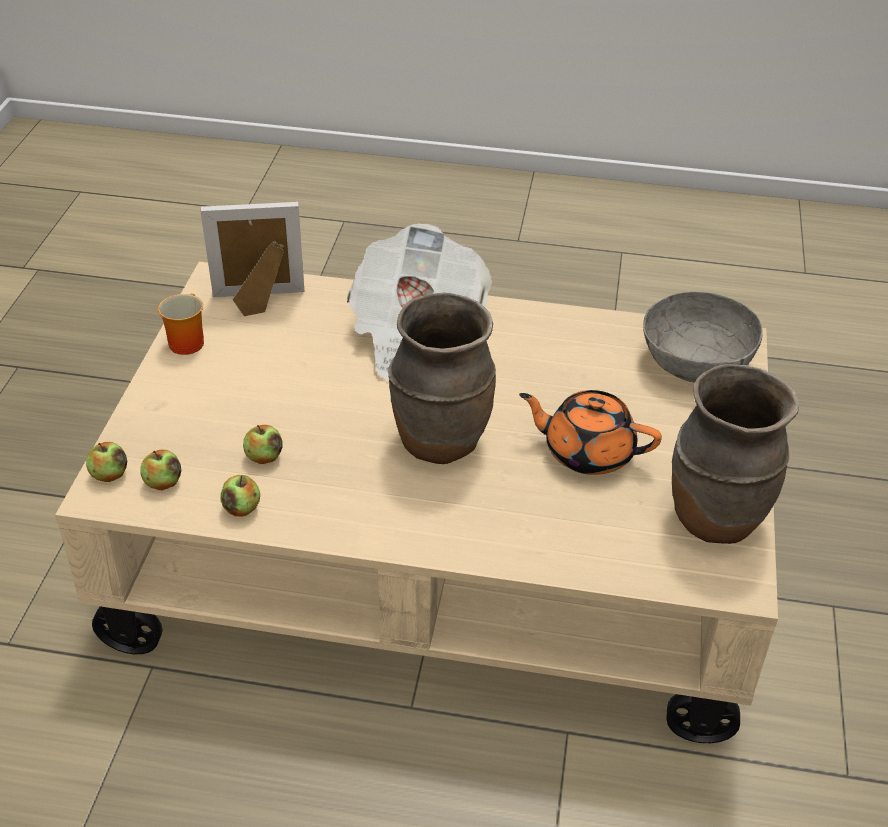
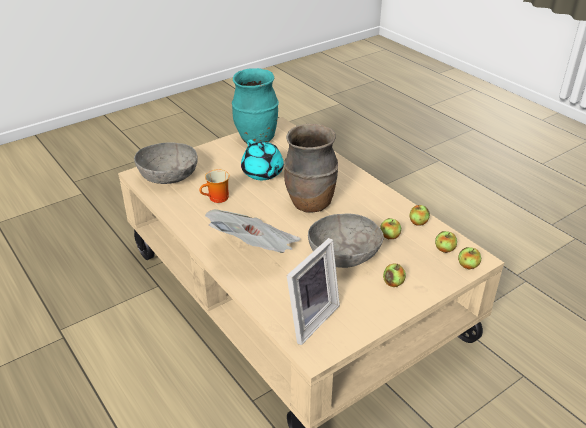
camera: 135 degrees left, 5 degrees down
(185, 341) = (374, 318): mug -> mug (217, 199)
(197, 392) = (393, 283): none -> apple
(259, 303) = (308, 318): picture frame -> picture frame turned 90 degrees counterclockwise
(298, 392) = (344, 255): none -> grey bowl
(587, 452) = (263, 173): orange teapot -> turquoise teapot
(714, 518) = (256, 139): brown vase -> turquoise vase

